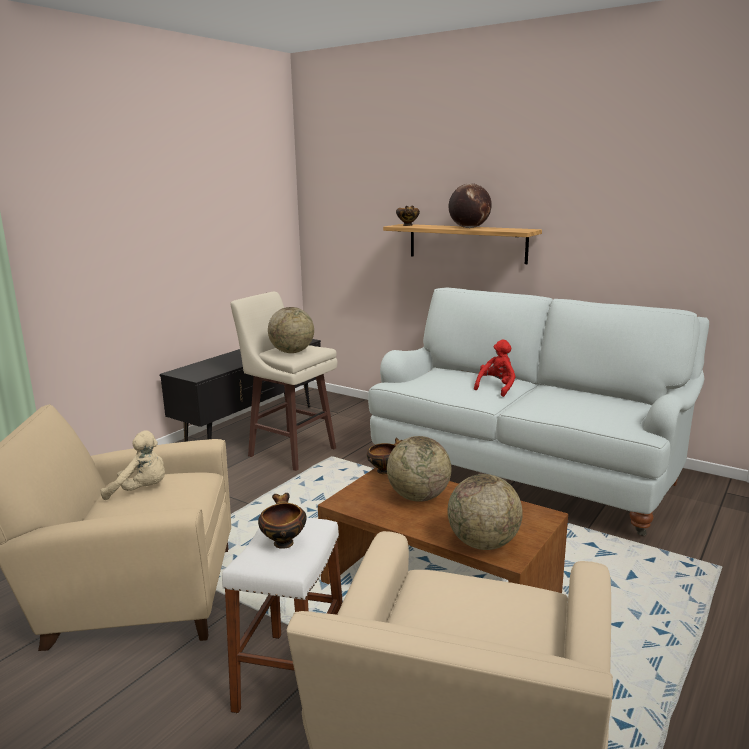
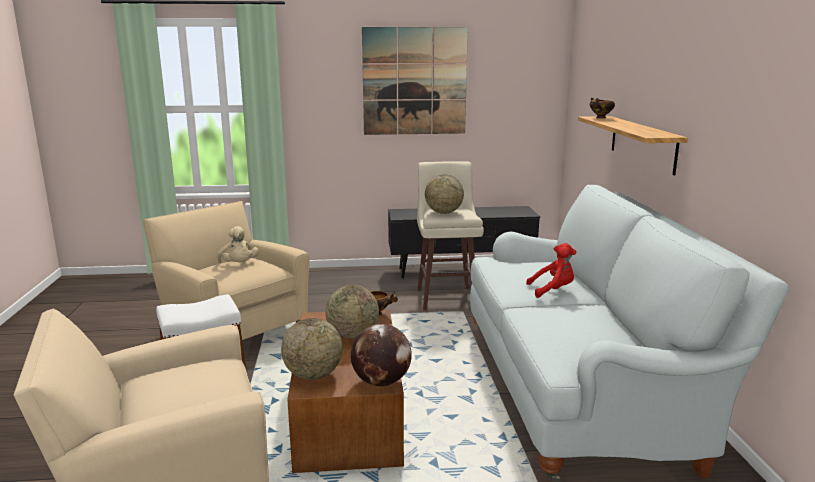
camera: 50 degrees right, 0 degrees up
(165, 204) = (414, 81): none -> picture
(283, 542) = (198, 307): bowl -> none
(469, 228) = (630, 126): globe -> globe (381, 382)

